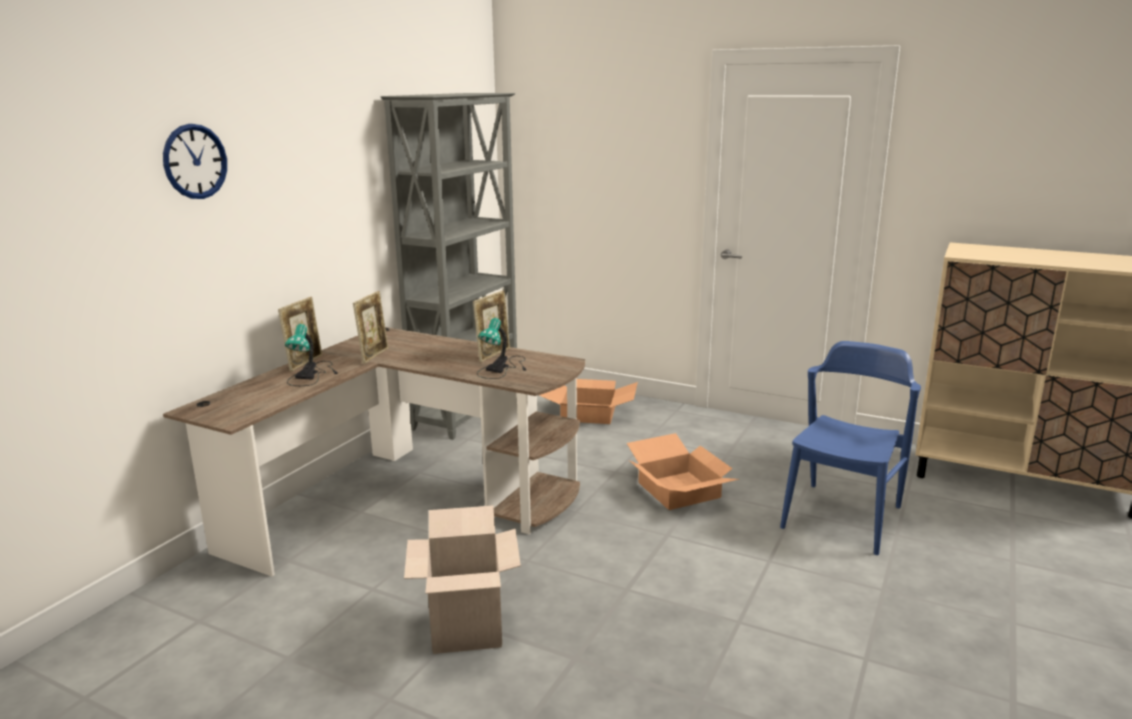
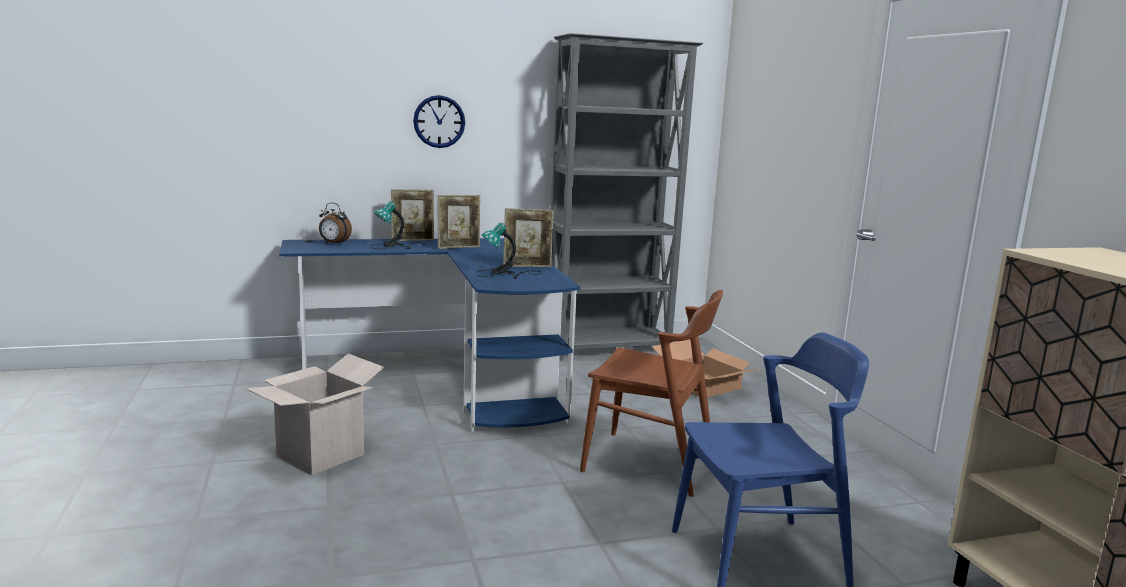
camera: 45 degrees right, 5 degrees down
(195, 161) = (347, 65): wall clock -> wall clock (439, 121)
(242, 396) = (334, 243): none -> alarm clock
(406, 499) = (450, 379): brown desk -> blue desk
(680, 490) = (649, 463): cardboard box -> brown chair

